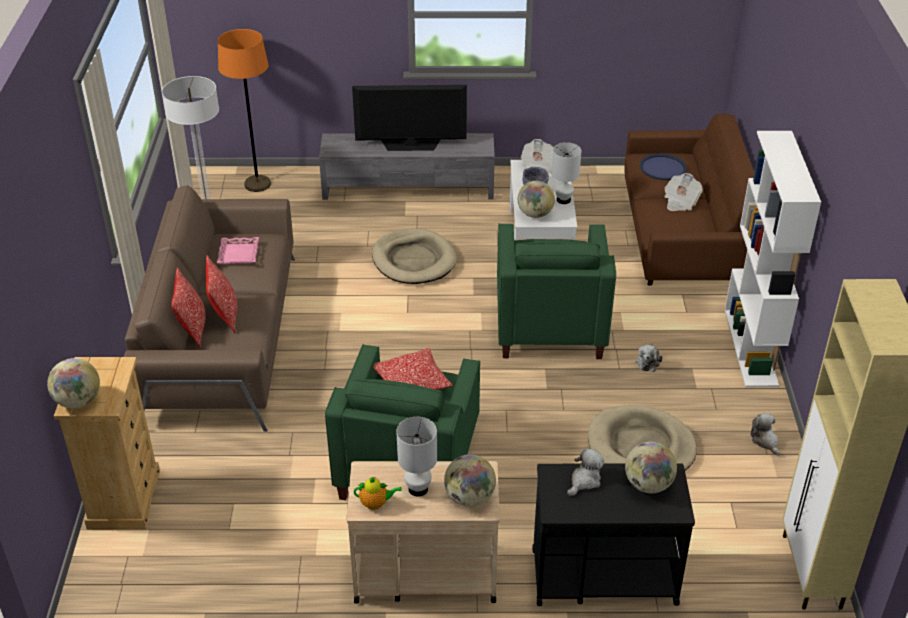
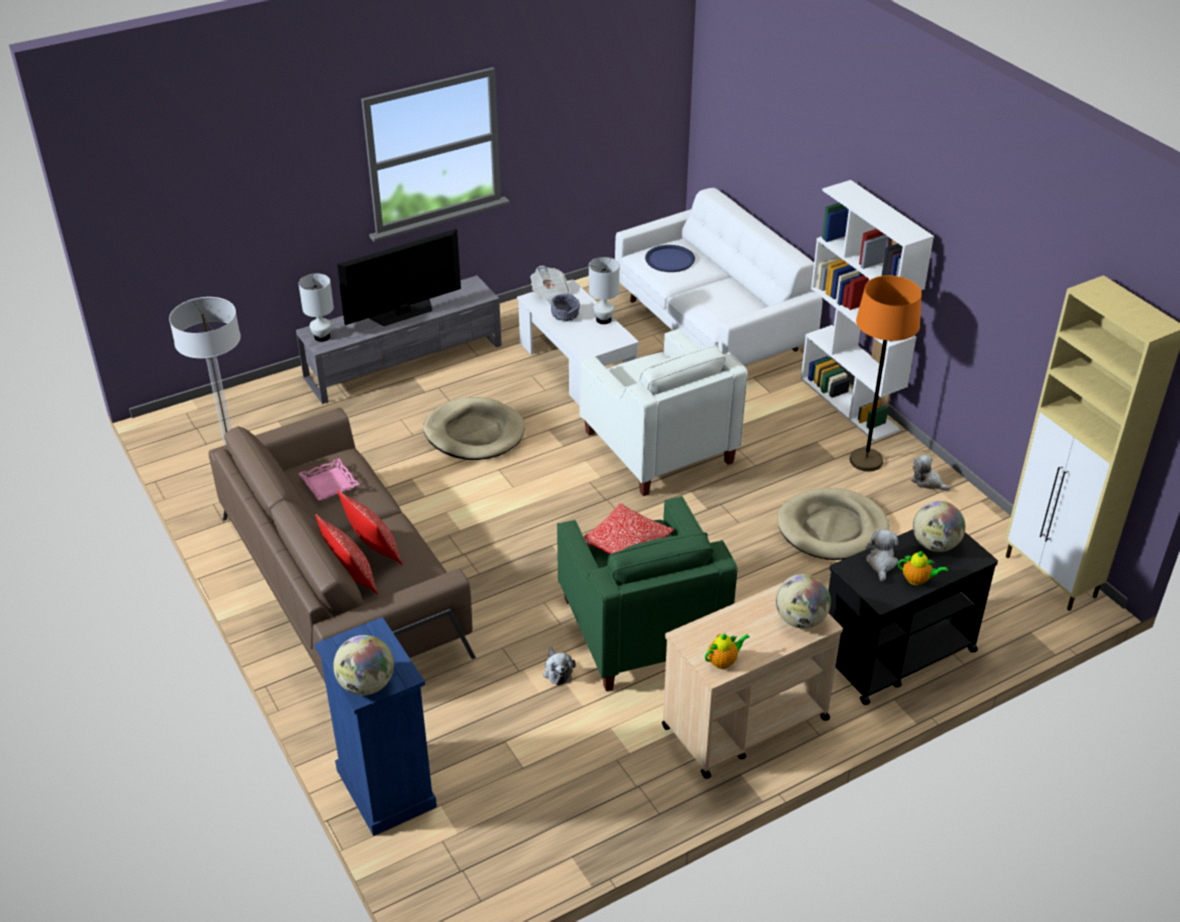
camera: 30 degrees left, 0 degrees up
(124, 499) = (385, 788): beige dresser -> blue dresser
(257, 184) = (234, 411): orange floor lamp -> orange floor lamp (866, 461)
(418, 488) = (749, 631): white table lamp -> white table lamp (322, 337)
(535, 214) = (589, 342): globe -> none
(549, 323) = (658, 447): green armchair -> white armchair
(603, 508) = (917, 580): none -> teapot
(647, 361) = (774, 450): plush toy -> plush toy (557, 671)
(680, 202) = (713, 287): newspaper -> none
(683, 239) = (711, 325): brown sofa -> white sofa

